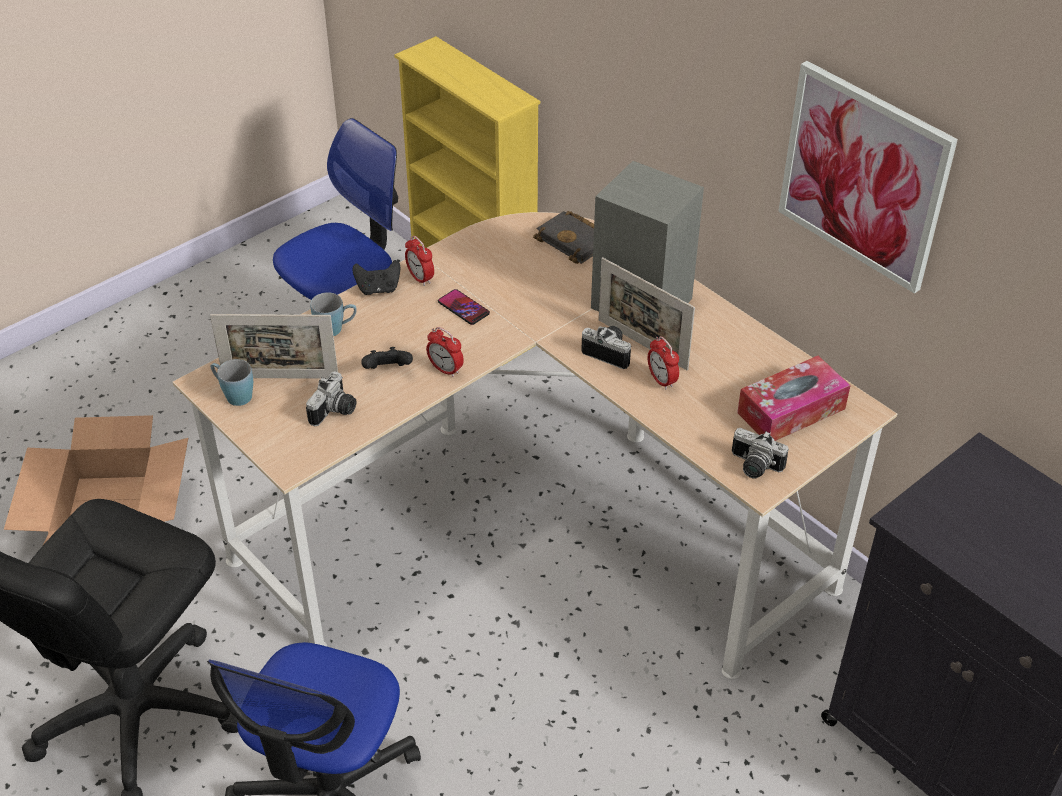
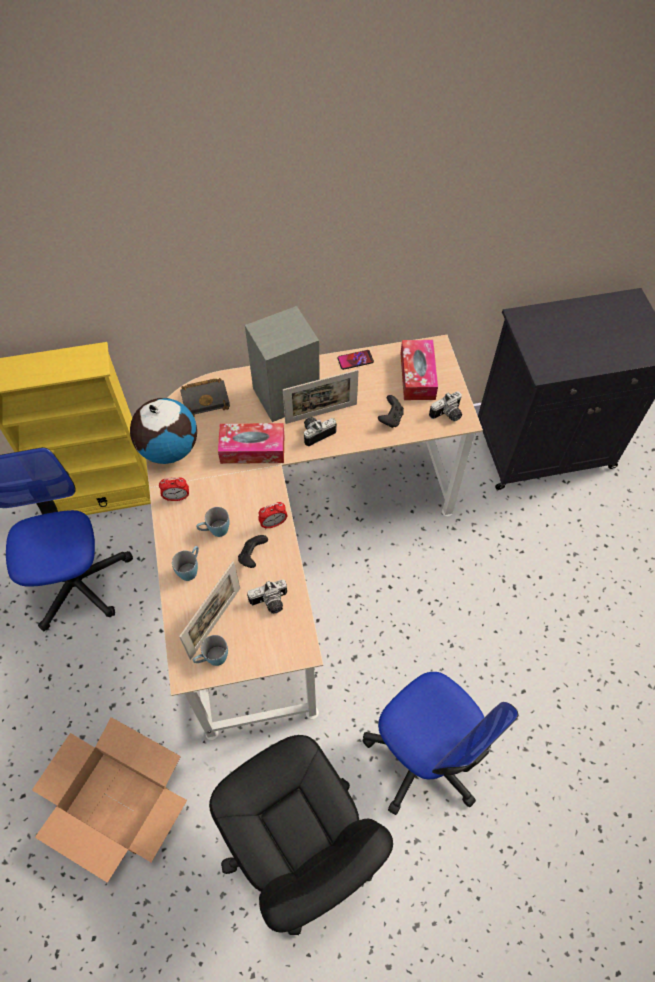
camera: 60 degrees left, 15 degrees up
(335, 412) = (270, 603): camera -> camera turned 105 degrees clockwise
(378, 289) = (169, 526): black game controller -> black game controller (391, 419)
(399, 326) = (215, 531): none -> blue mug
(463, 308) = (223, 487): phone -> phone (355, 360)
(481, 244) = (169, 448): none -> globe
(536, 308) = (252, 449): none -> tissue box
(661, 380) = (356, 420): alarm clock -> none
(864, 176) = (398, 230): picture -> none

